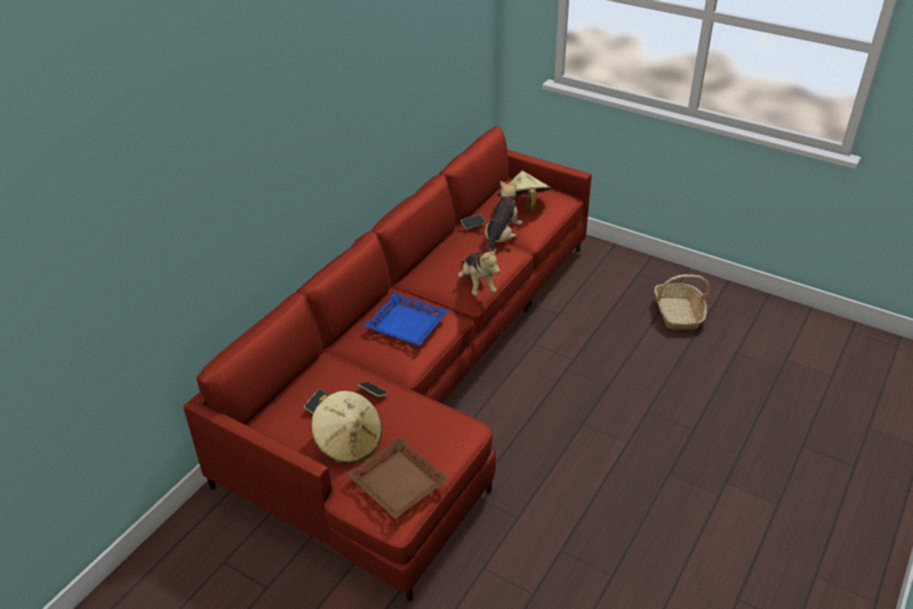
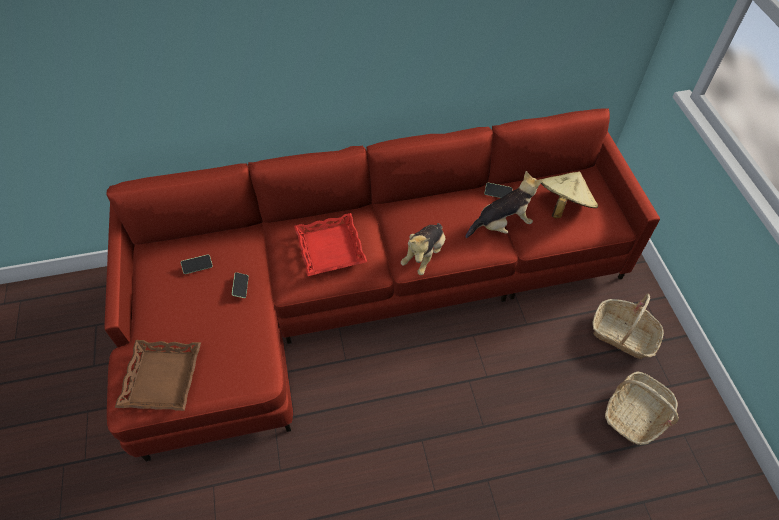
camera: 45 degrees right, 15 degrees up
(349, 442) = (177, 315): beige hat -> none
(406, 324) = (330, 248): blue tray -> red tray
(619, 279) = (623, 335): none -> basket

